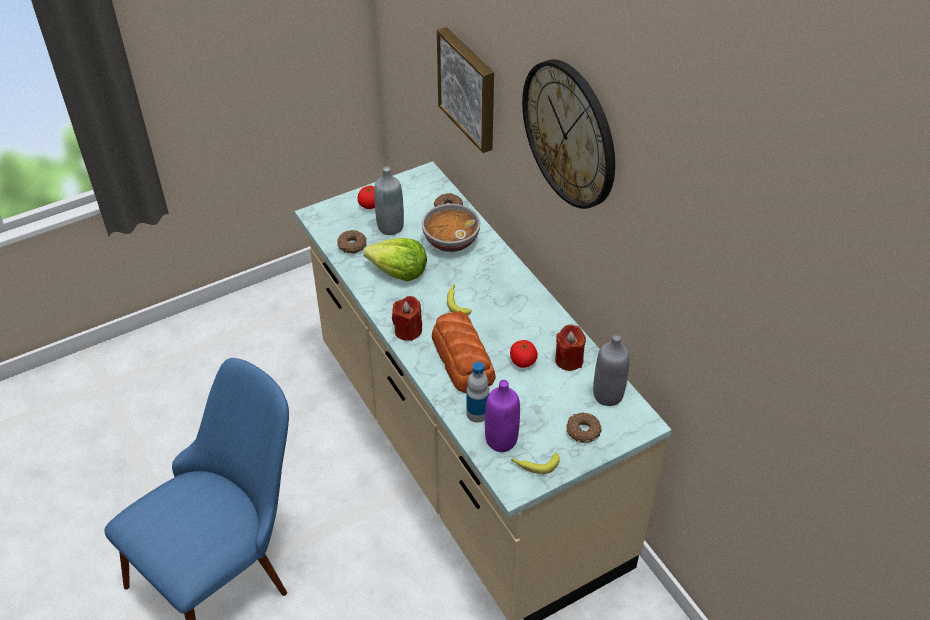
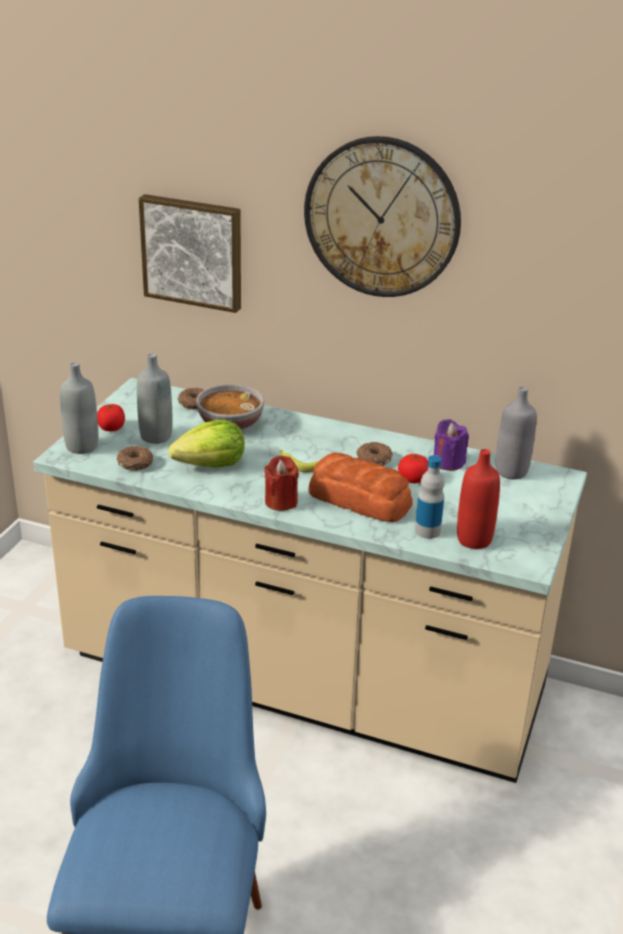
camera: 40 degrees left, 15 degrees down
(335, 213) = (82, 446): none -> grey bottle
(501, 440) = (474, 539): purple bottle -> red bottle
(534, 464) = (523, 542): banana -> none
(569, 360) = (448, 462): red candle -> purple candle
(582, 431) = (527, 503): donut -> donut (373, 460)

